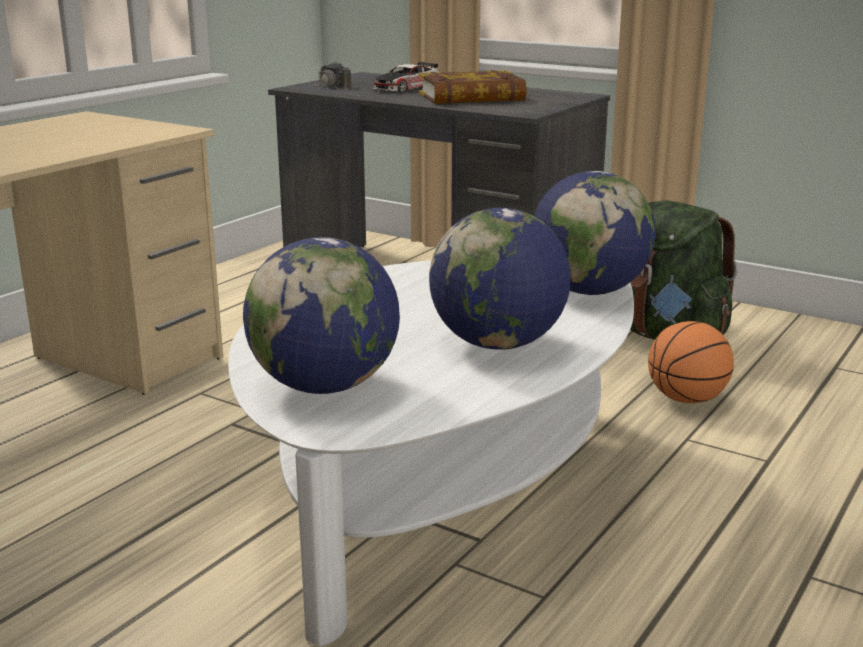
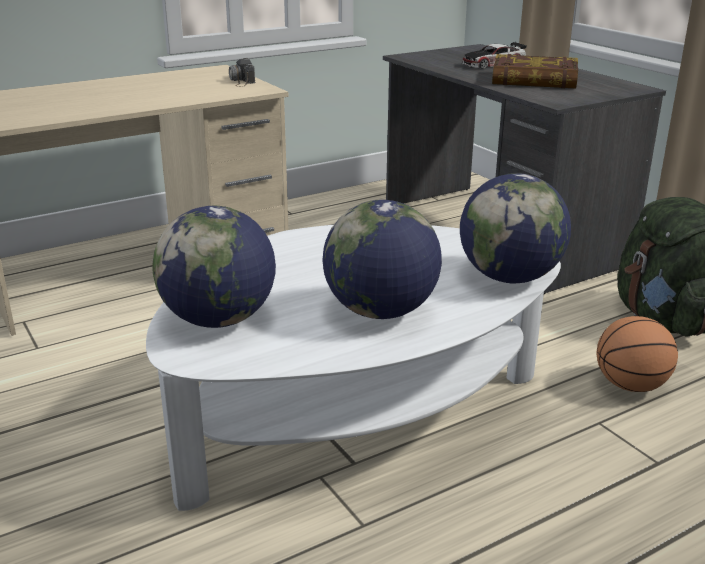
camera: 25 degrees right, 5 degrees up
(333, 86) = (436, 57): camera -> camera (241, 81)

